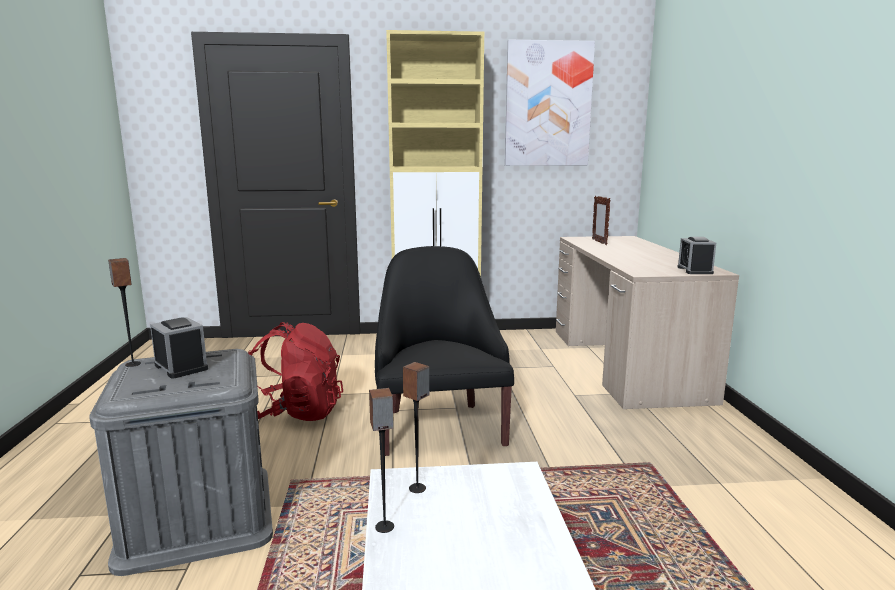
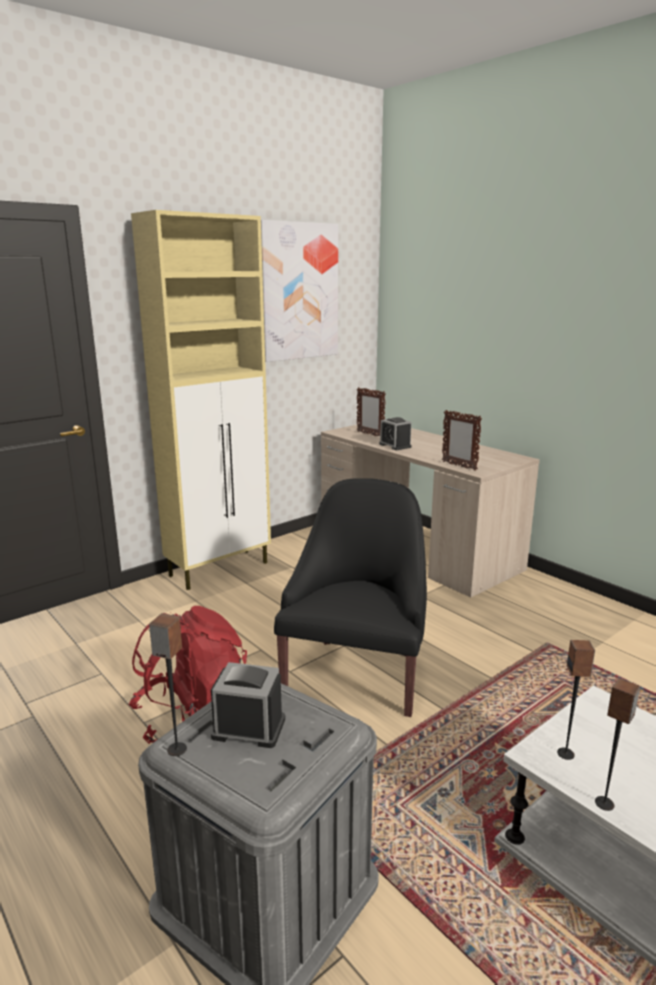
camera: 35 degrees left, 5 degrees up
(439, 426) = (357, 673): black armchair -> black armchair turned 60 degrees clockwise
(632, 268) = (459, 466): none -> picture frame
(695, 270) = (505, 460): alarm clock -> alarm clock (395, 445)

